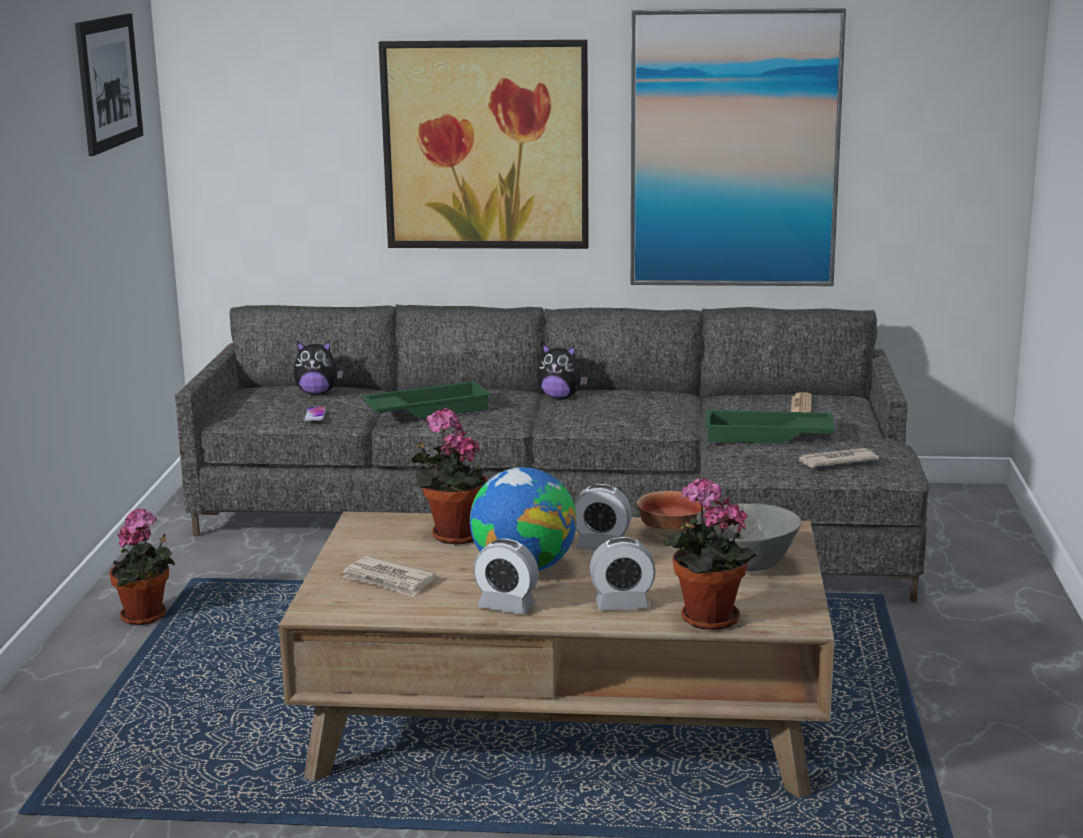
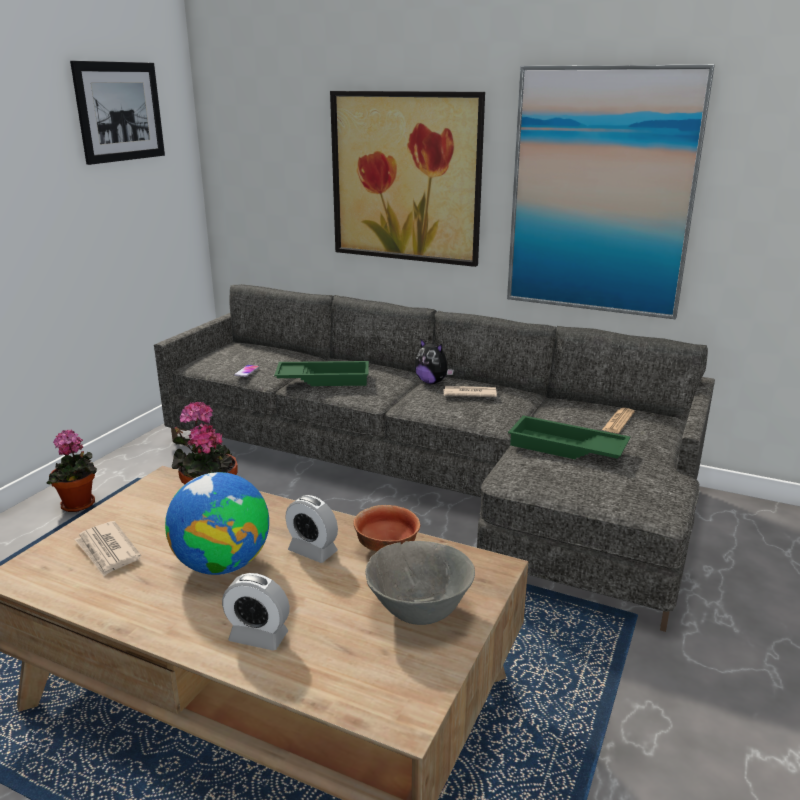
camera: 20 degrees right, 5 degrees up
(317, 393) = (268, 353): plush toy -> none
(506, 606) = (160, 610): alarm clock -> none
(705, 620) = (314, 683): potted plant -> none
(835, 461) = (608, 488): newspaper -> newspaper (469, 394)

